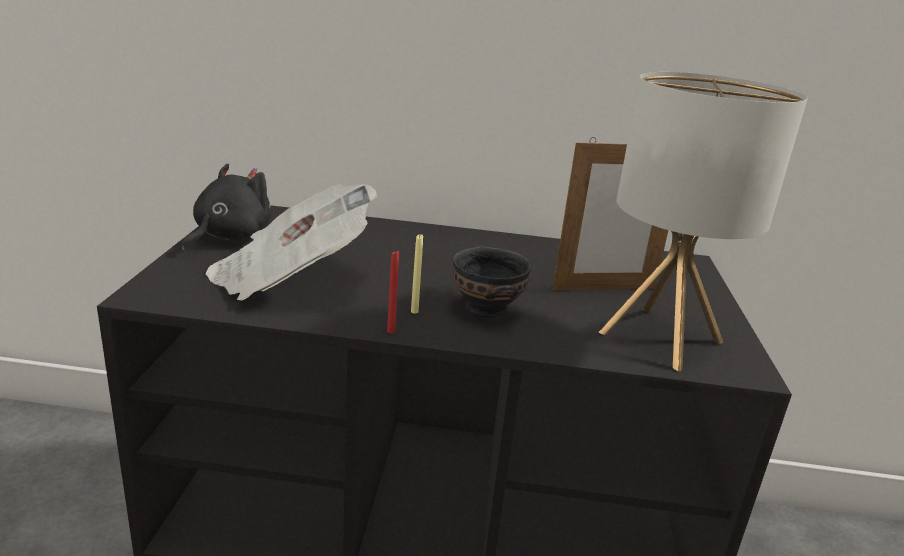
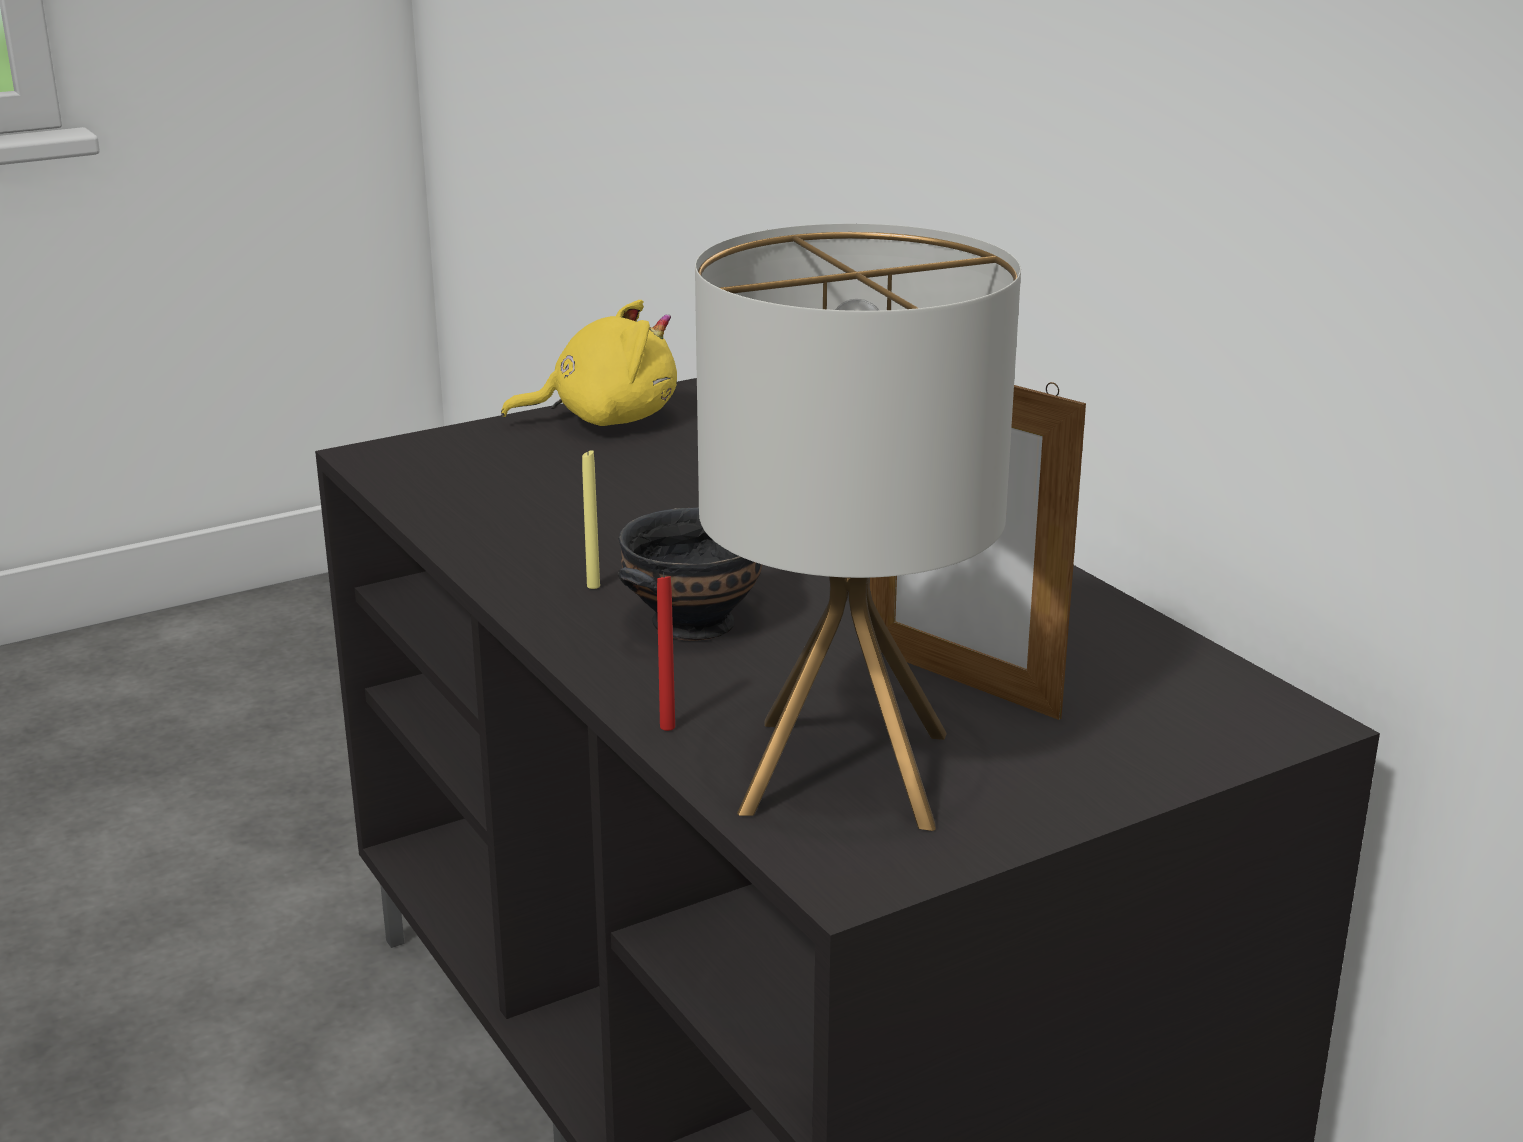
camera: 55 degrees right, 0 degrees up
(229, 237) = (605, 419): black plush toy -> yellow plush toy
(290, 278) = (551, 492): newspaper -> none
(391, 331) = (510, 593): red candle -> red candle (667, 727)

